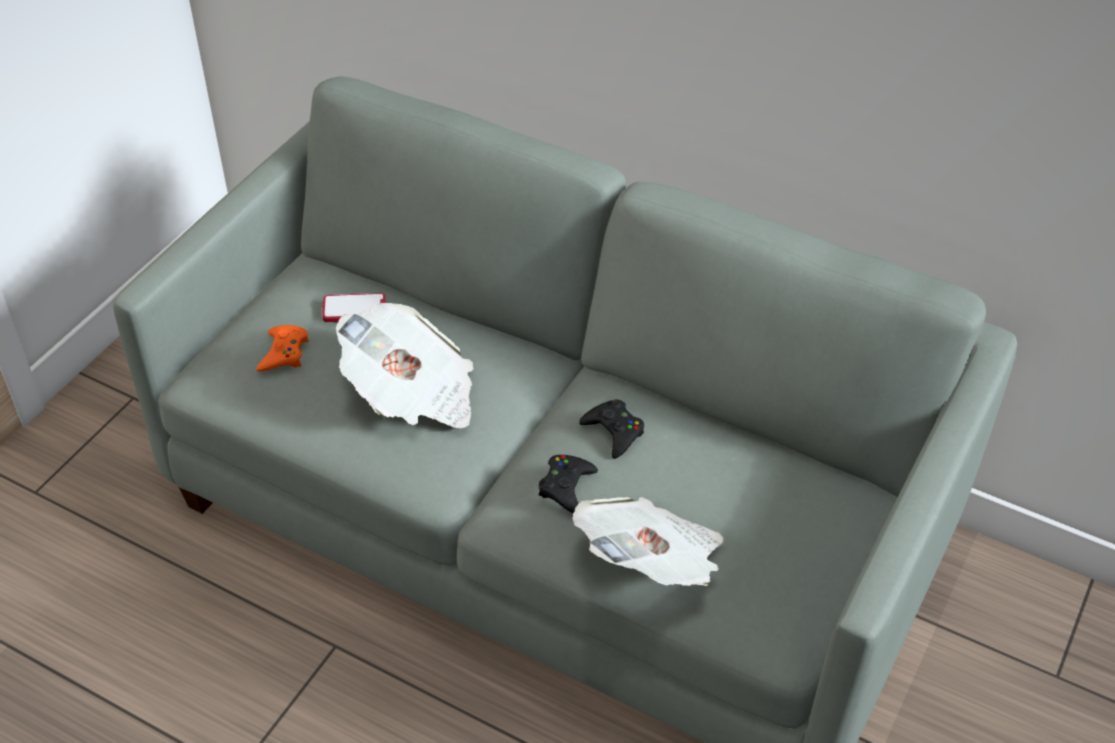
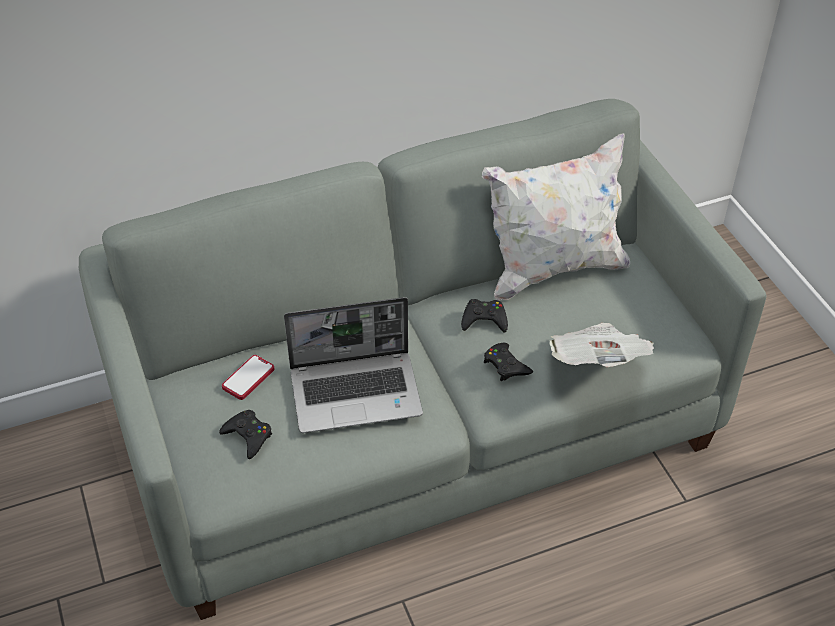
camera: 50 degrees left, 0 degrees up
(284, 353) = (248, 436): orange game controller -> black game controller
(412, 394) = (357, 392): newspaper -> laptop
(758, 446) = (553, 269): none -> white pillow

